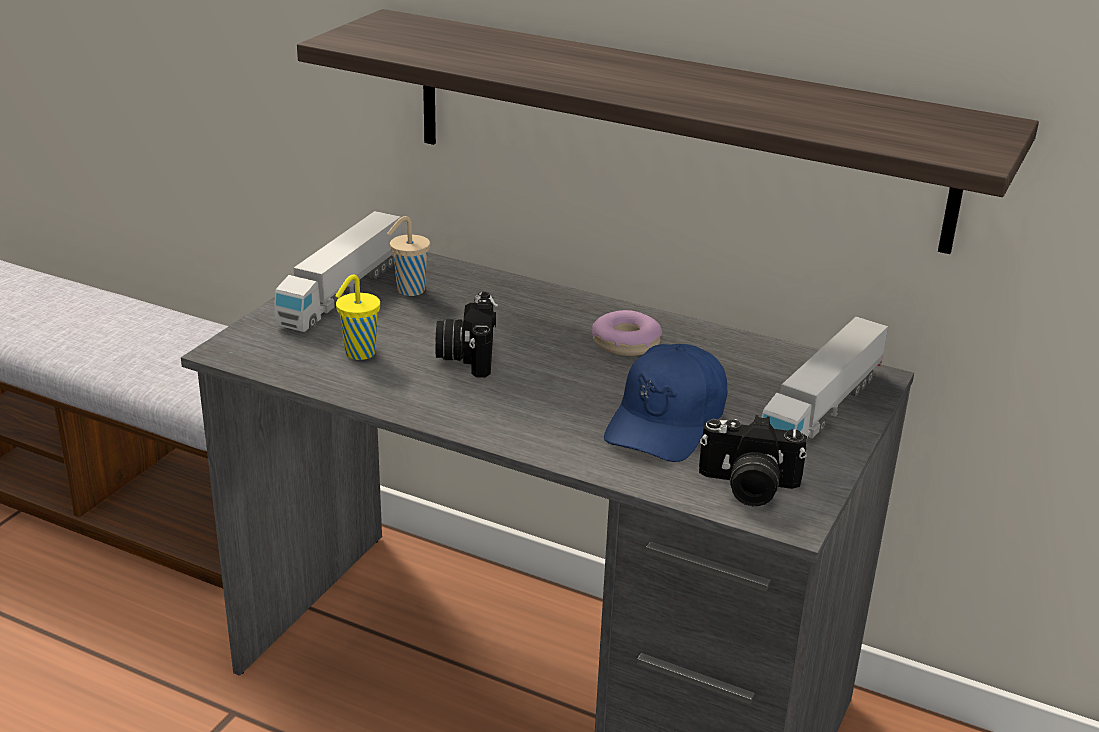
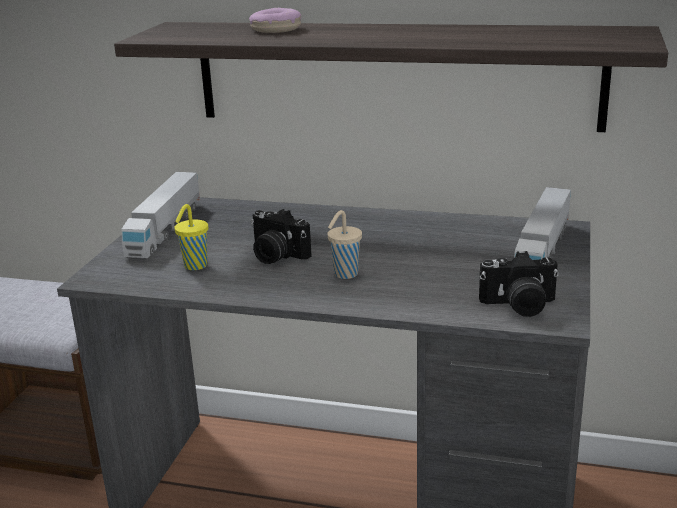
camera: 10 degrees left, 5 degrees down
(409, 291) = (214, 222): beige cup -> beige cup (344, 274)
(467, 355) = (276, 256): camera -> camera turned 45 degrees counterclockwise
(626, 343) = (386, 232): donut -> donut (276, 29)
(667, 421) = (440, 274): blue cap -> none

